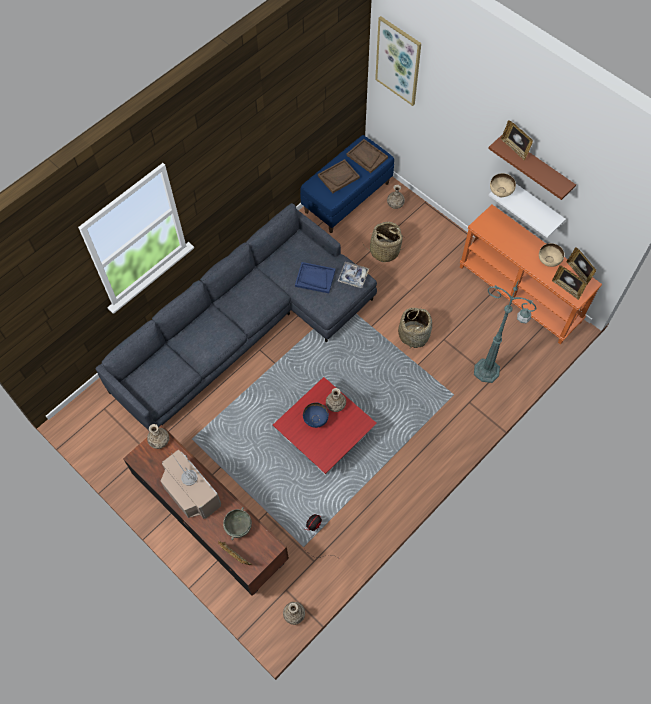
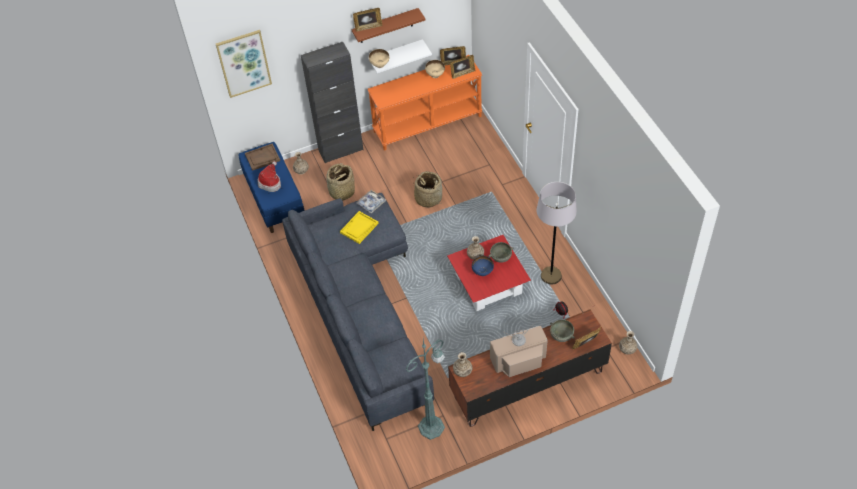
camera: 65 degrees left, 10 degrees down
(315, 278) = (359, 228): blue tray -> yellow tray
(338, 177) = (270, 182): brown tray -> hat
(343, 431) = (500, 257): none -> grey bowl
(362, 498) = (551, 276): none -> grey floor lamp
(439, 227) = (341, 150): none -> black cabinet
(488, 371) = (482, 165): green floor lamp -> green floor lamp (432, 426)

